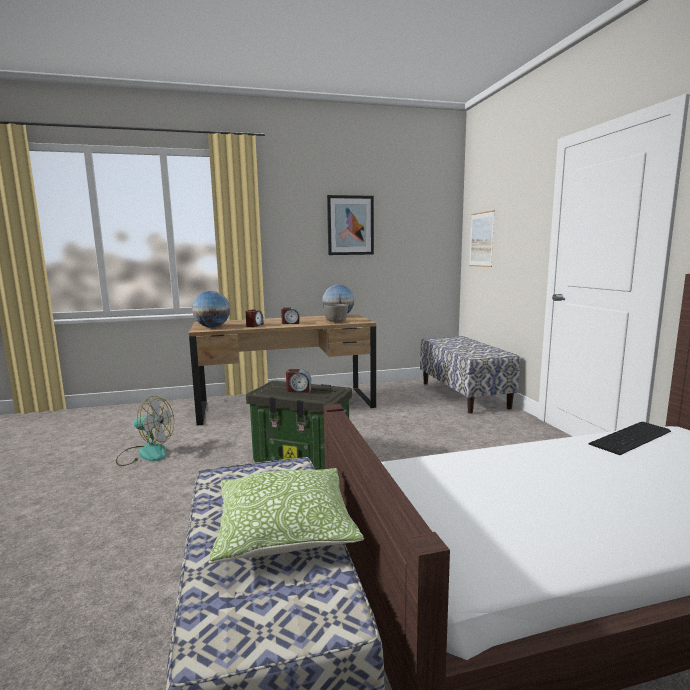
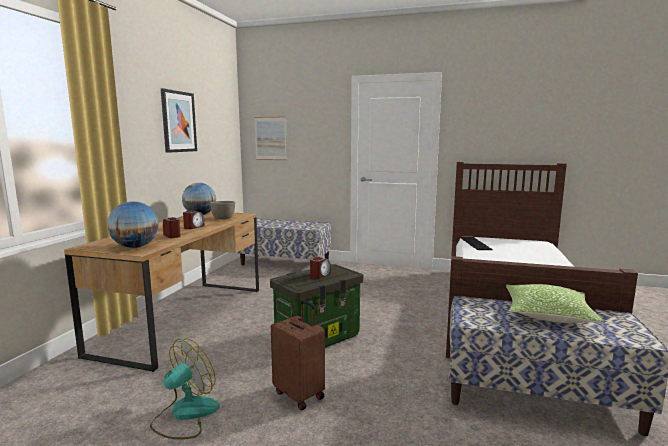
camera: 60 degrees left, 0 degrees up
(191, 483) = (300, 394): none -> brown suitcase

